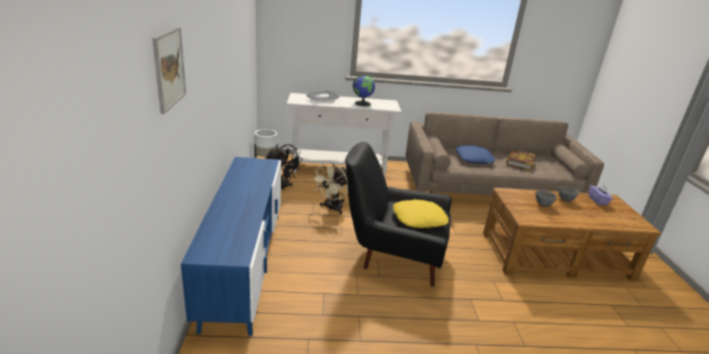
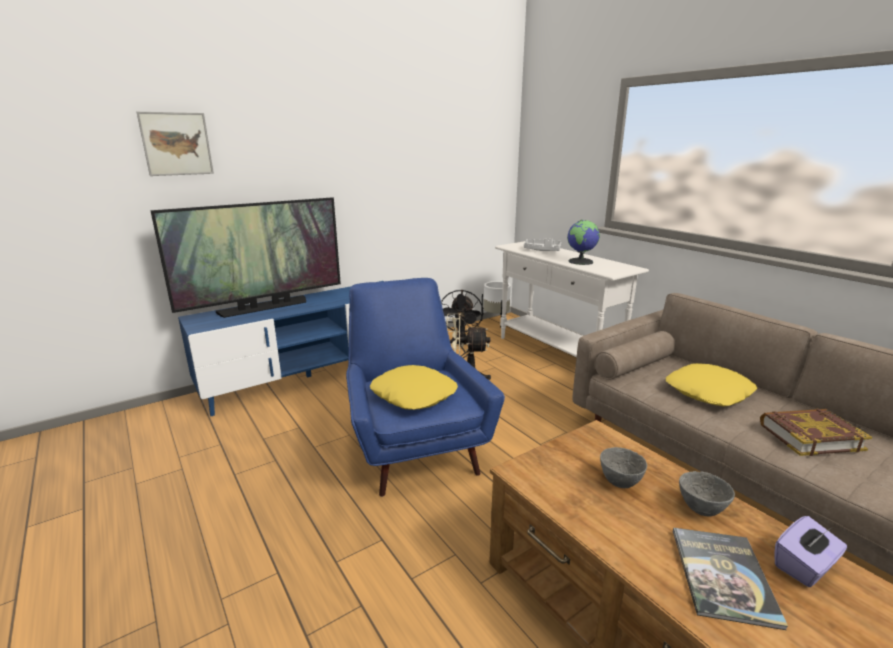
camera: 60 degrees right, 5 degrees down
(225, 217) = (264, 307): none -> television
(393, 257) = (414, 446): black armchair -> blue armchair
(474, 159) = (709, 392): blue pillow -> yellow pillow
(599, 213) = (723, 575): none -> book

